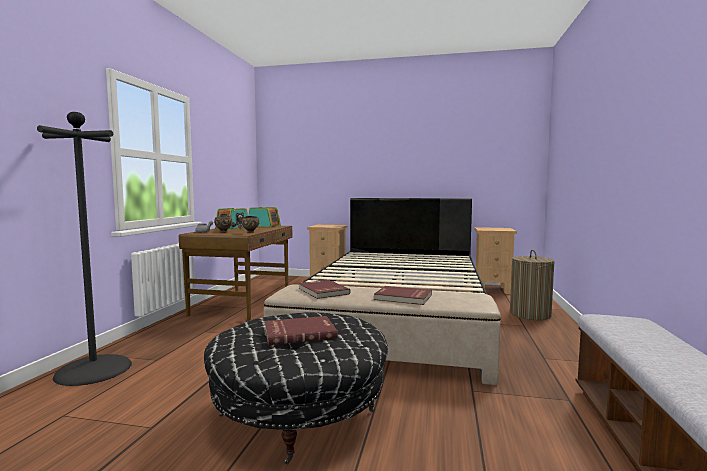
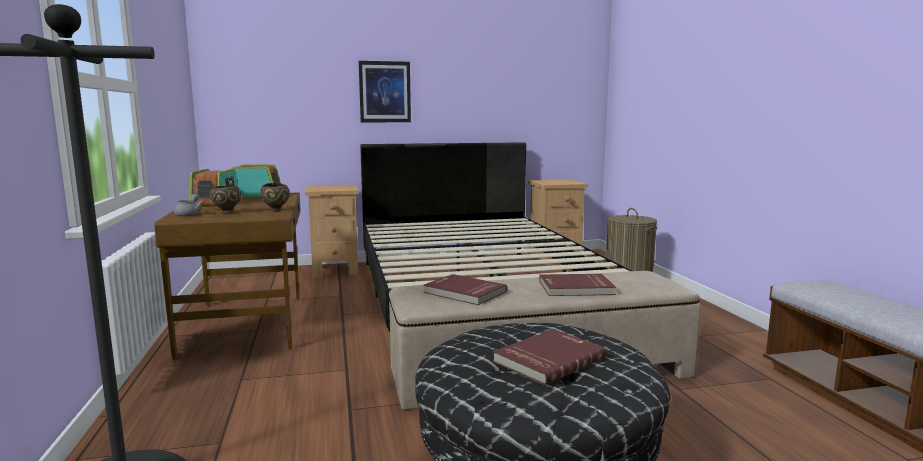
camera: 25 degrees left, 5 degrees up
(369, 163) = (385, 92): none -> picture

